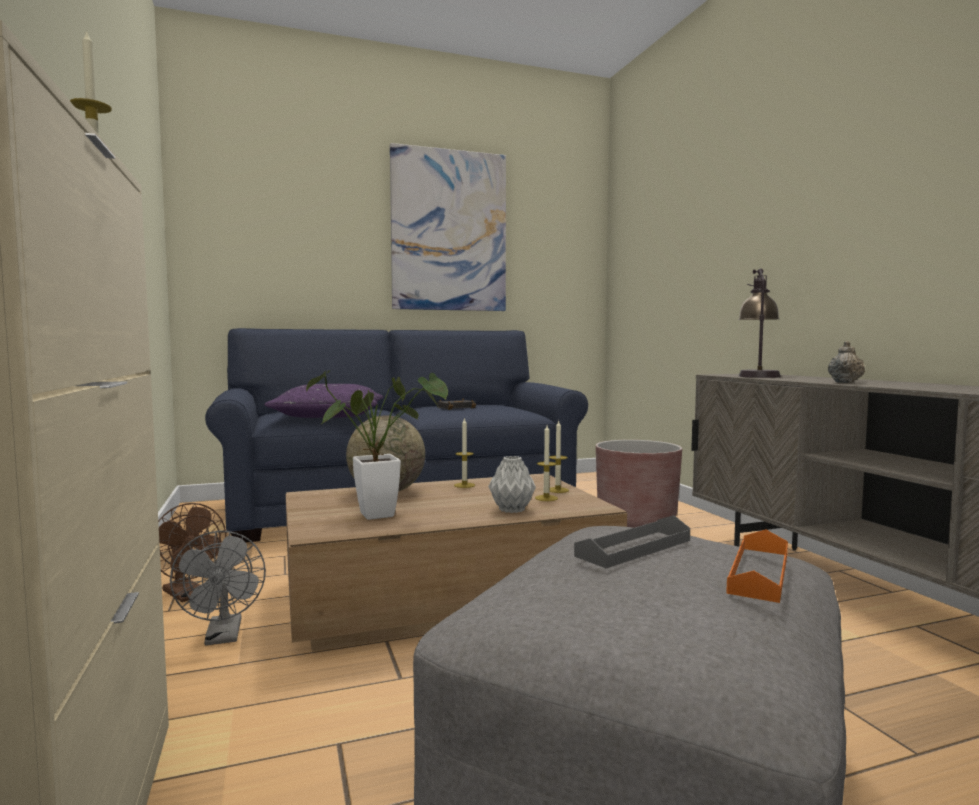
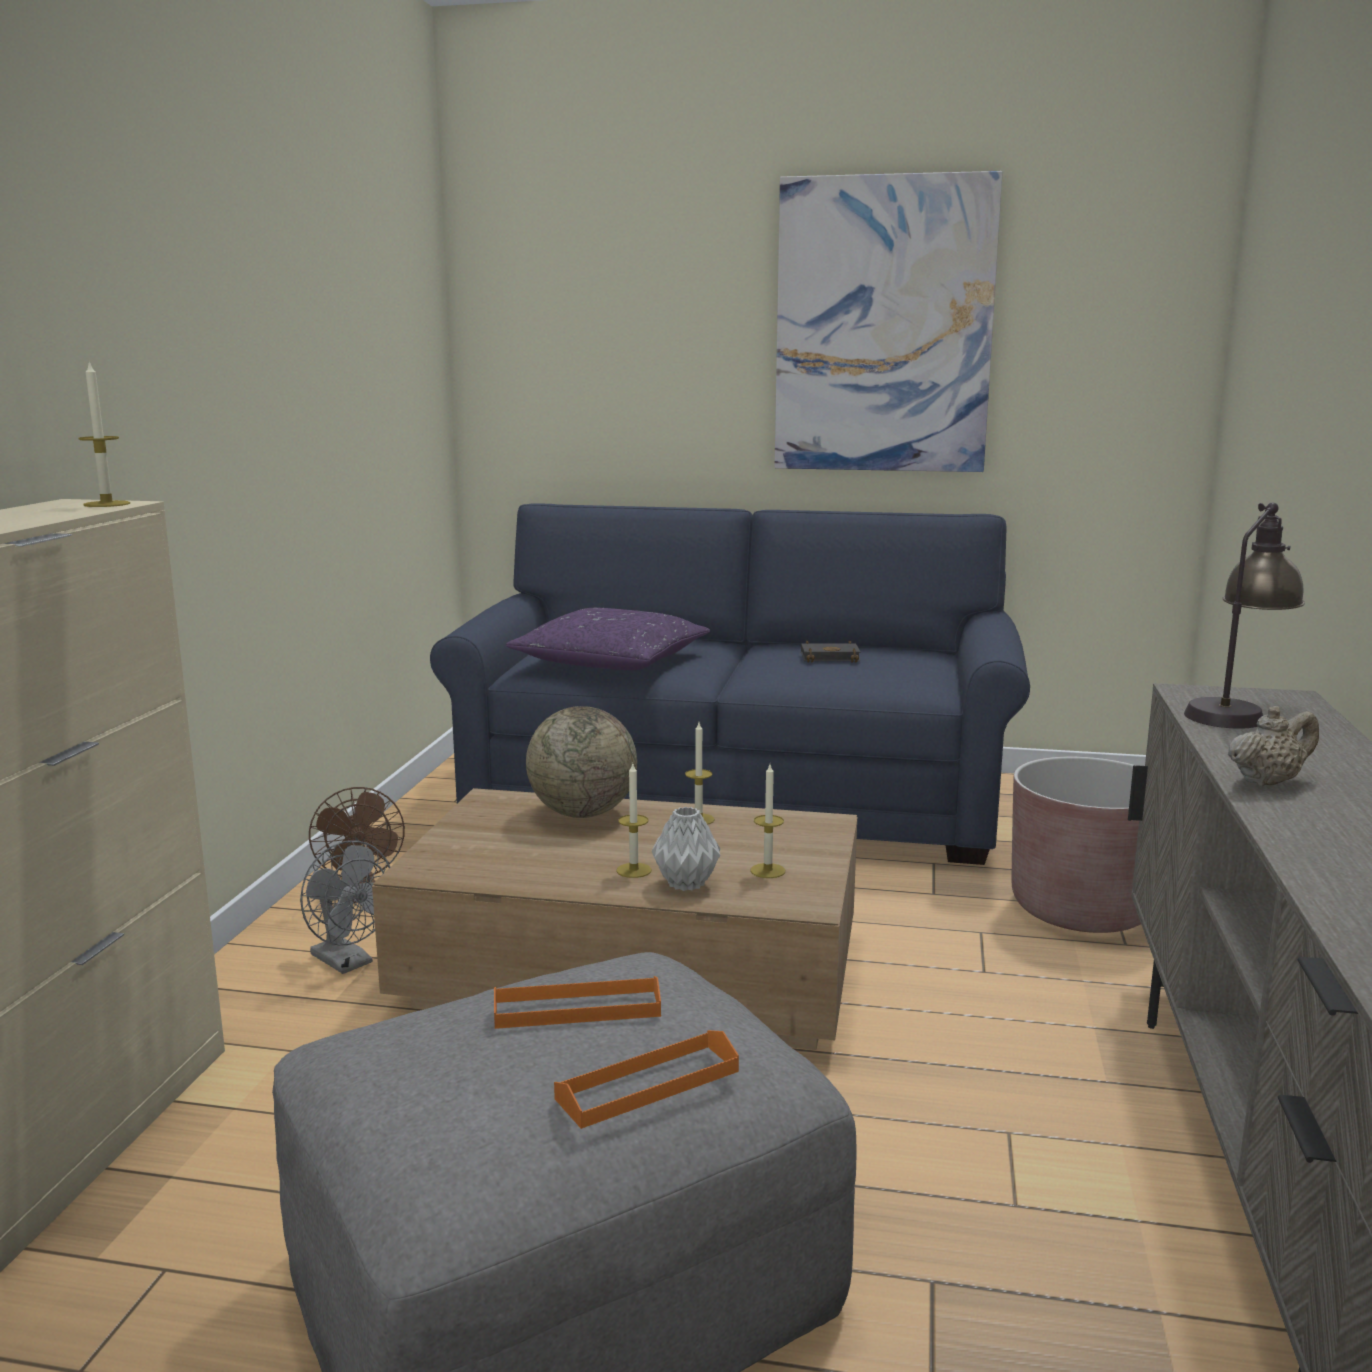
camera: 30 degrees right, 10 degrees up
(223, 637) = (348, 962): grey fan -> grey fan turned 60 degrees counterclockwise
(386, 514) = (528, 856): potted plant -> none
(557, 490) = (811, 857): candle -> candle (634, 870)
(634, 548) = (577, 1009): grey tray -> orange tray

